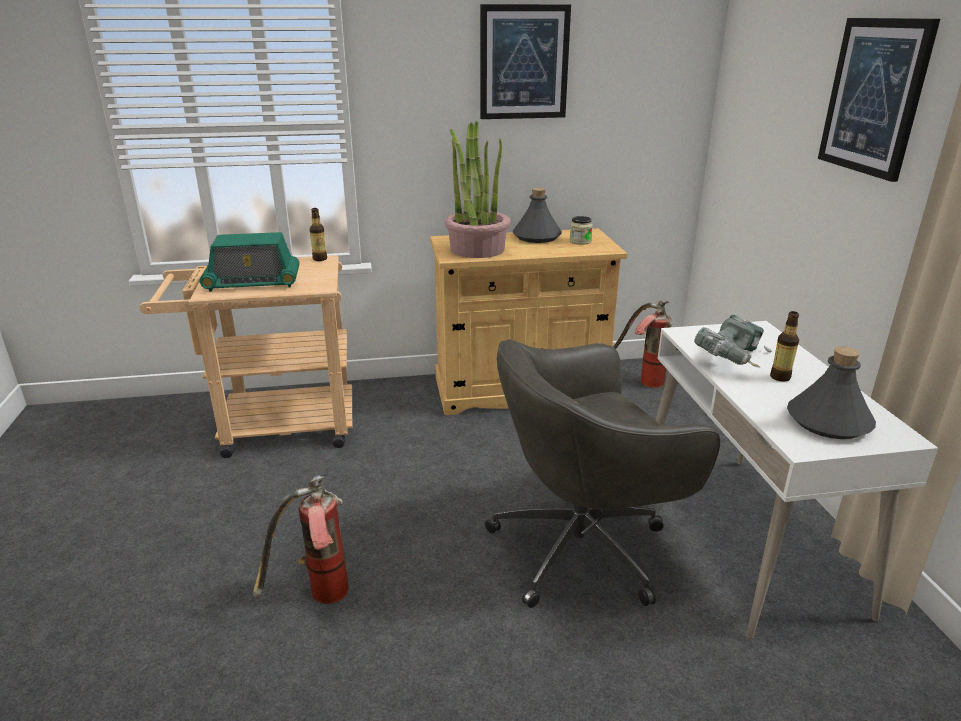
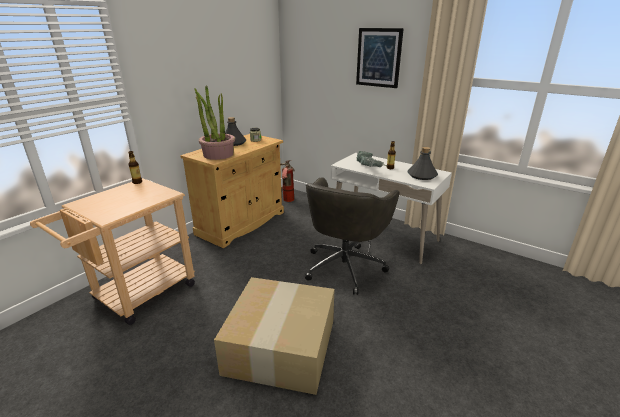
camera: 45 degrees left, 0 degrees up
(253, 283) = (124, 205): radio -> none
(317, 599) = (280, 345): fire extinguisher -> cardboard box
(523, 62) = (208, 52): picture -> none

